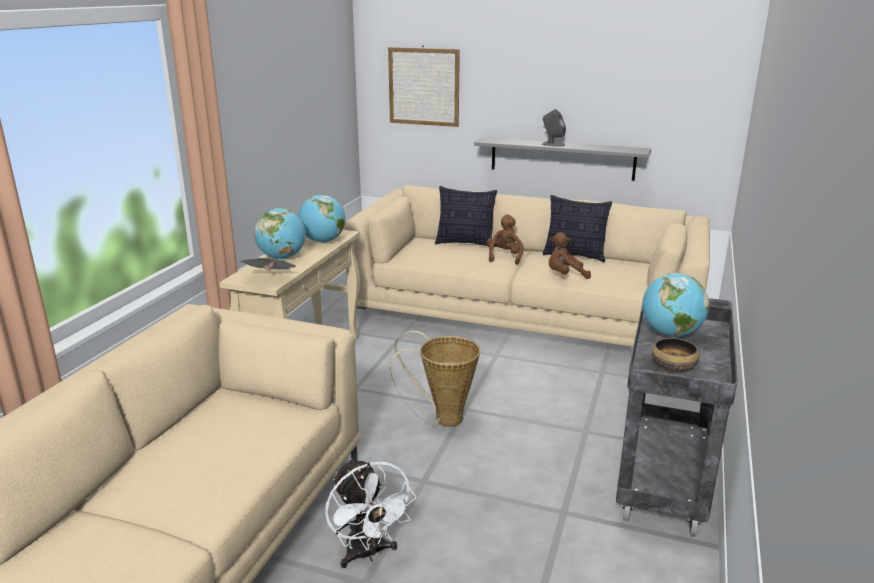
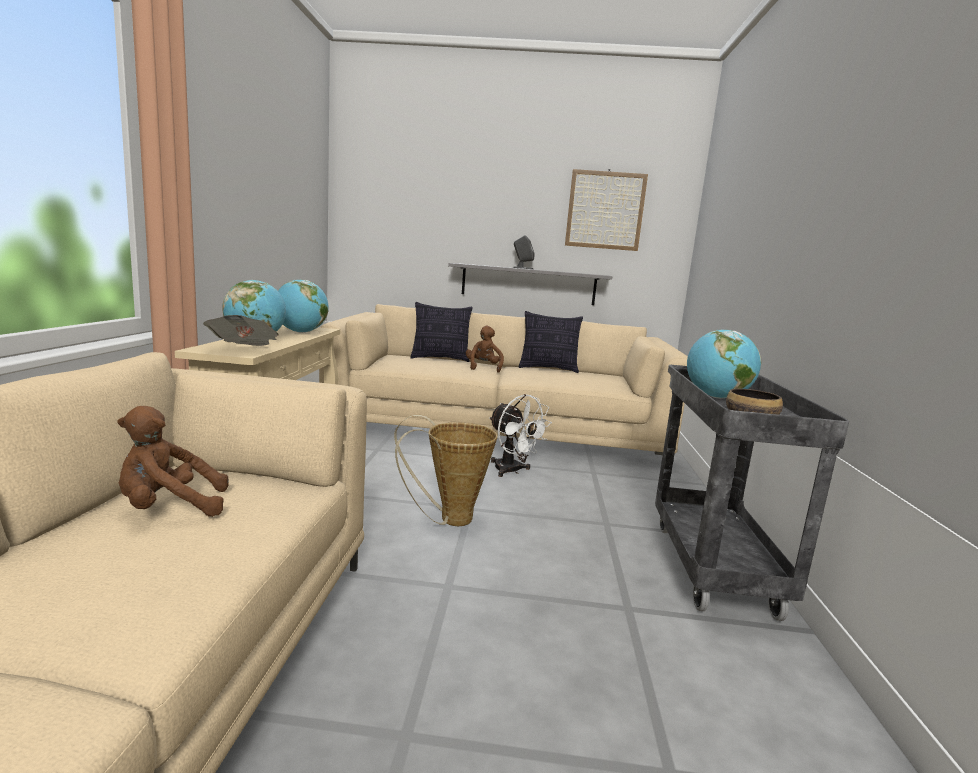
camera: 15 degrees left, 10 degrees down
(367, 554) = (399, 690): white fan -> white fan (512, 471)
(424, 85) = (397, 212): picture -> picture (605, 209)
(565, 275) = (550, 380): brown plush toy -> brown plush toy (169, 508)

